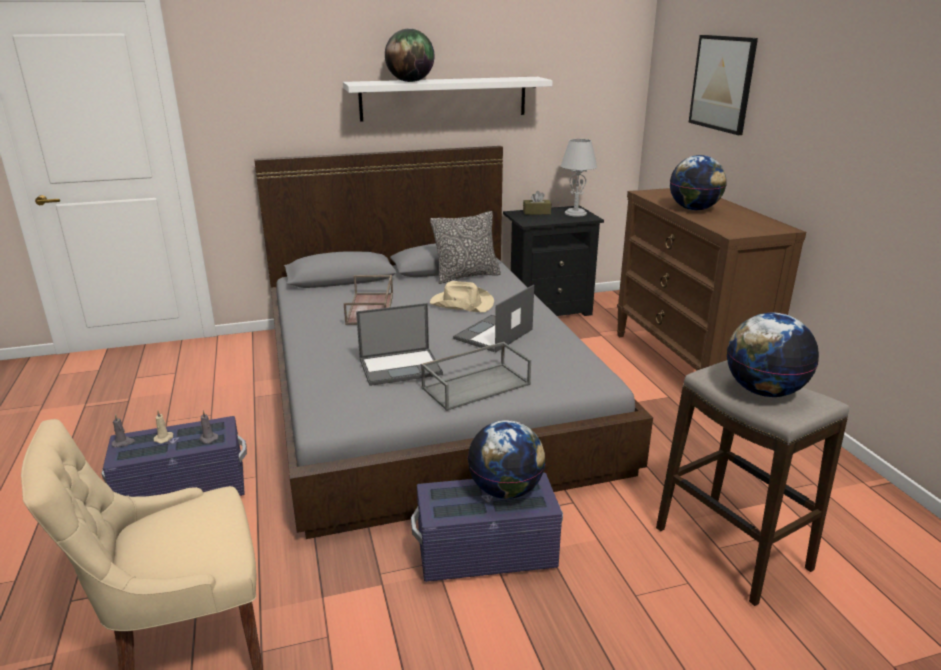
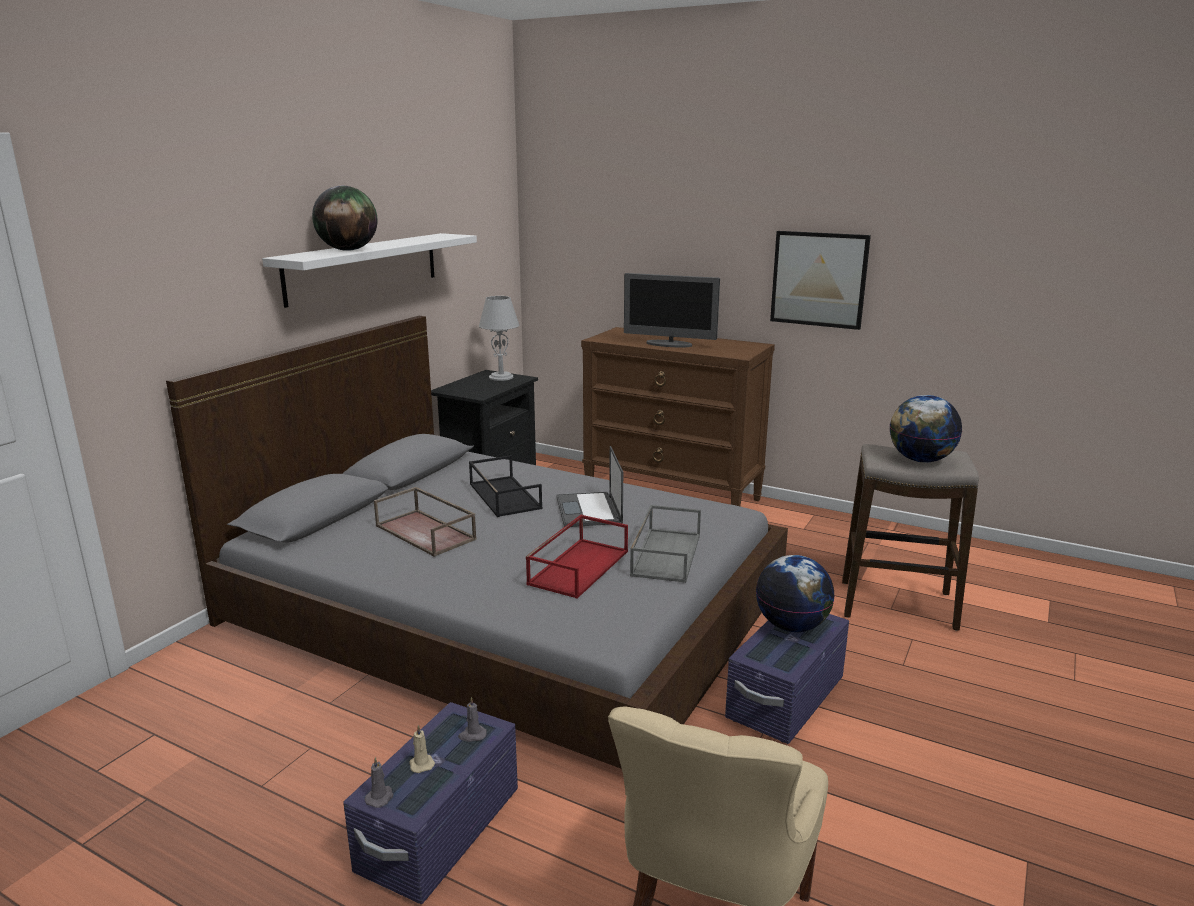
camera: 45 degrees left, 5 degrees down
(401, 366) = (578, 566): laptop -> red tray
(461, 303) = (503, 496): beige hat -> black tray
(466, 276) = (452, 471): pillow -> none
(536, 212) = (464, 385): brown tissue box -> none
(694, 209) = (669, 344): globe -> monitor
(722, 83) = (636, 226): picture -> picture (819, 279)

